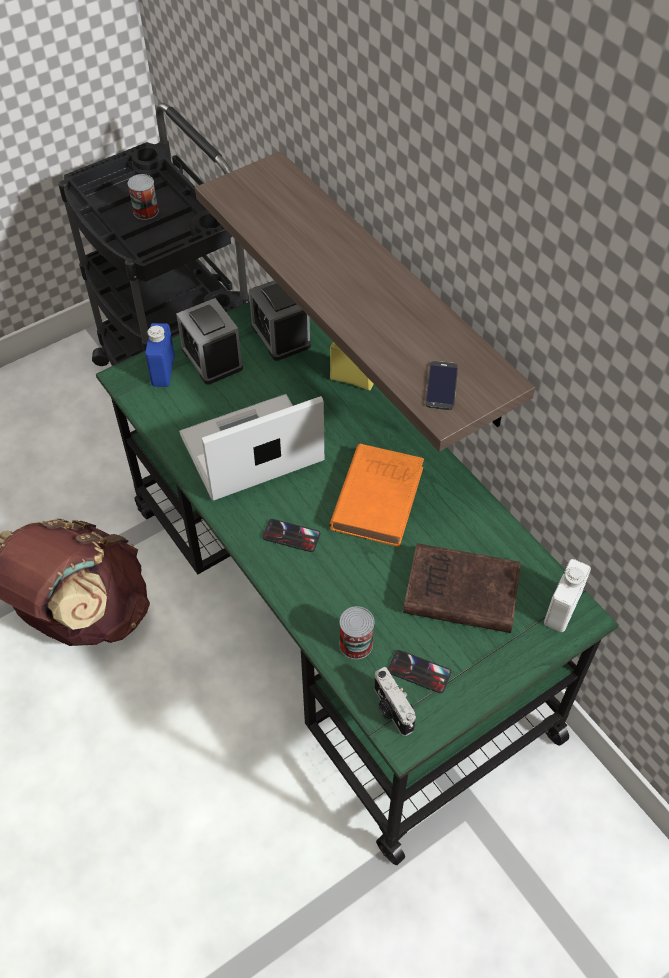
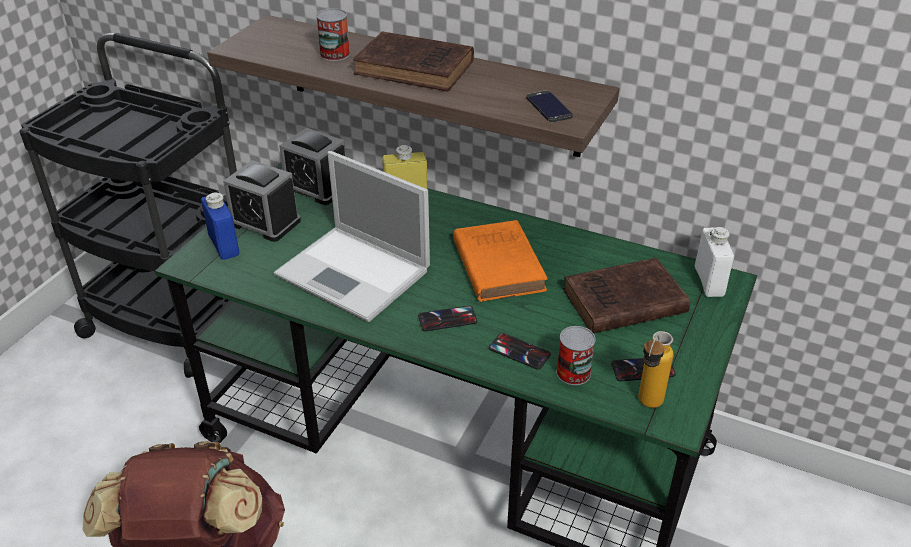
camera: 30 degrees left, 15 degrees down
(146, 211) = (124, 132): can -> can (335, 54)
(249, 450) = (355, 273): laptop -> laptop turned 90 degrees counterclockwise
(327, 599) = (519, 351): none -> phone
(361, 282) = (417, 68): none -> brown book
(391, 710) = (646, 406): camera -> bottle

